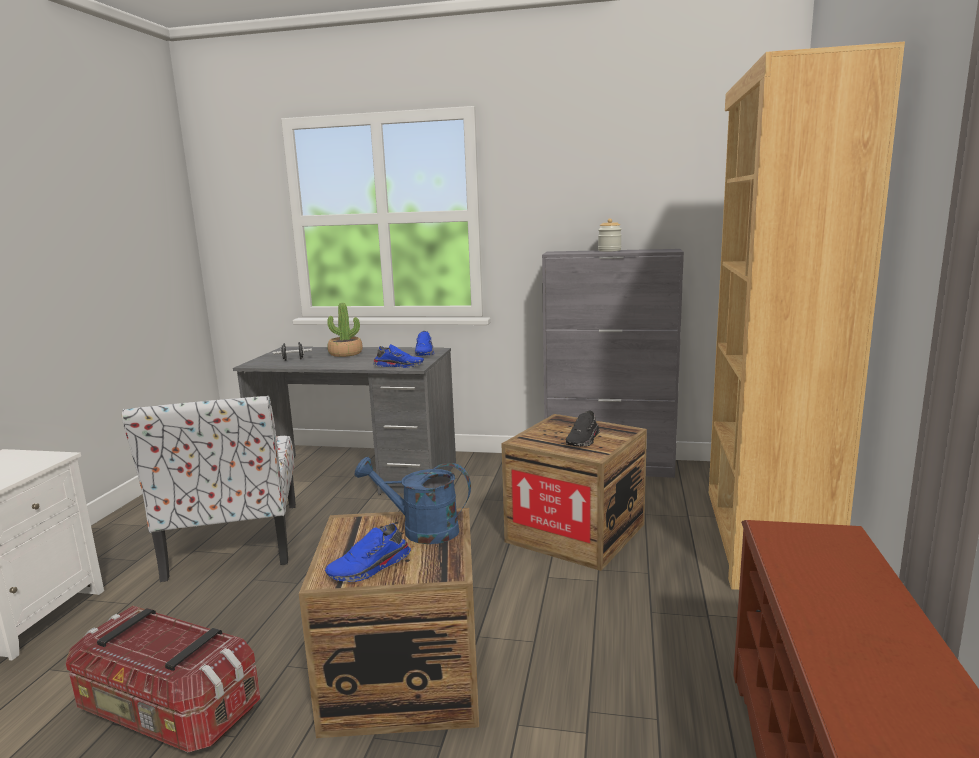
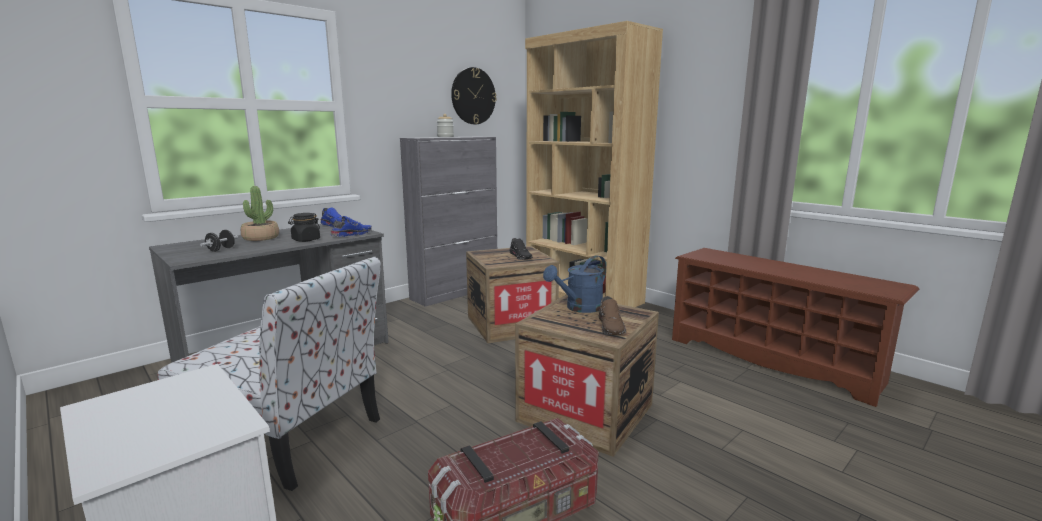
camera: 55 degrees left, 0 degrees up
(357, 363) = (306, 240): none -> black jar
(370, 568) = (611, 327): blue shoe -> brown shoe
(681, 188) = (473, 96): none -> wall clock

